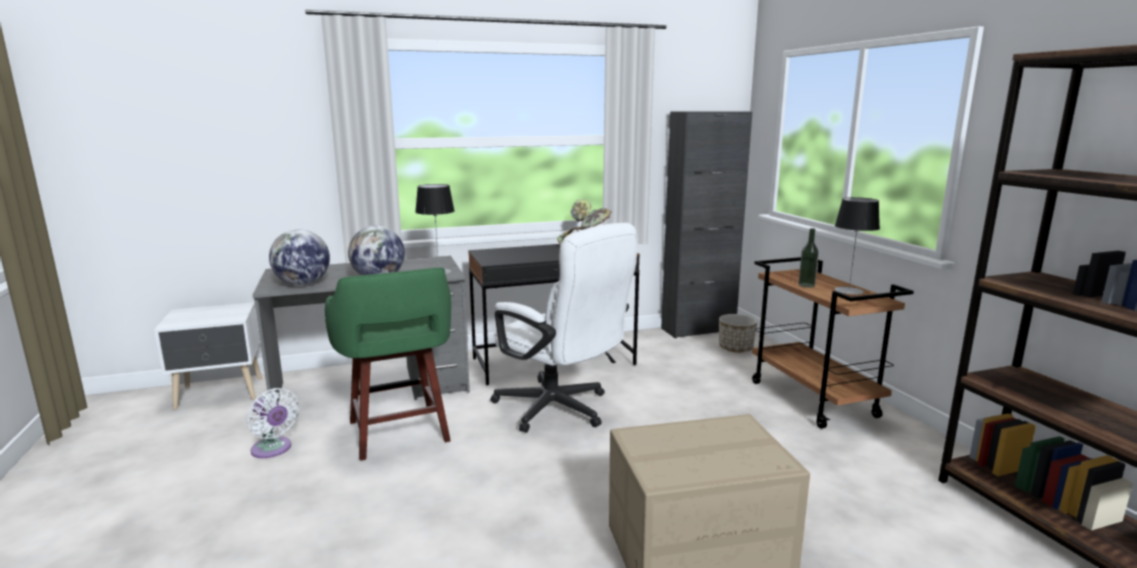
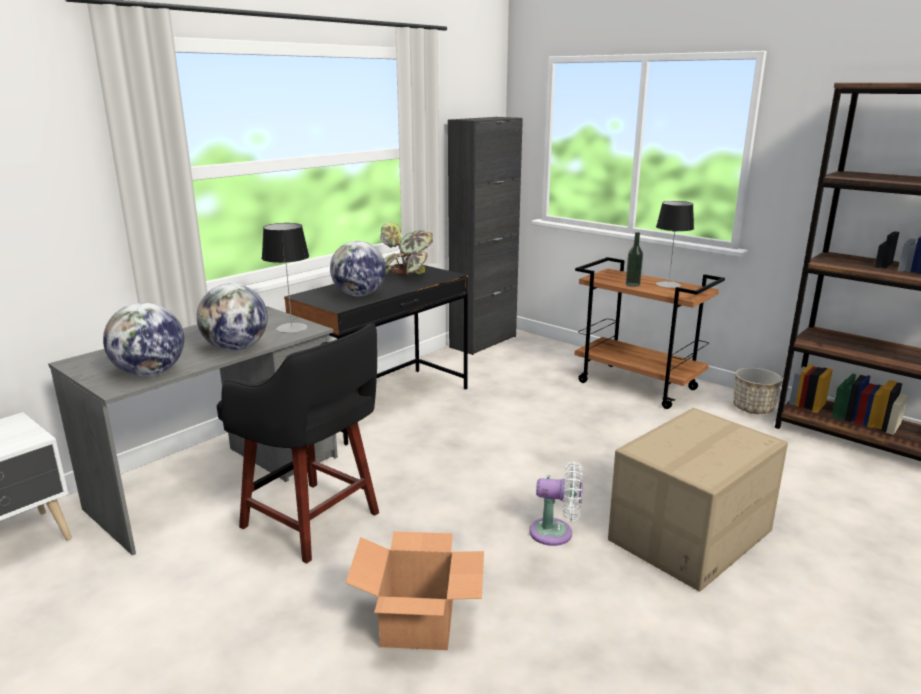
camera: 30 degrees left, 5 degrees up
(273, 450) = (183, 587): white fan -> white fan (556, 533)
(379, 530) = (417, 622): none -> cardboard box
(399, 433) = (314, 522): green stool -> black stool
(522, 256) = (359, 295): none -> globe
(560, 410) = (449, 451): white office chair -> none
(735, 348) = (533, 354): planter -> planter (753, 408)

